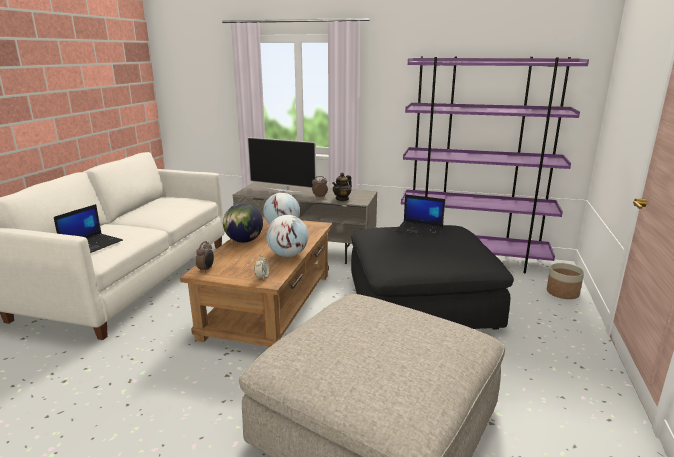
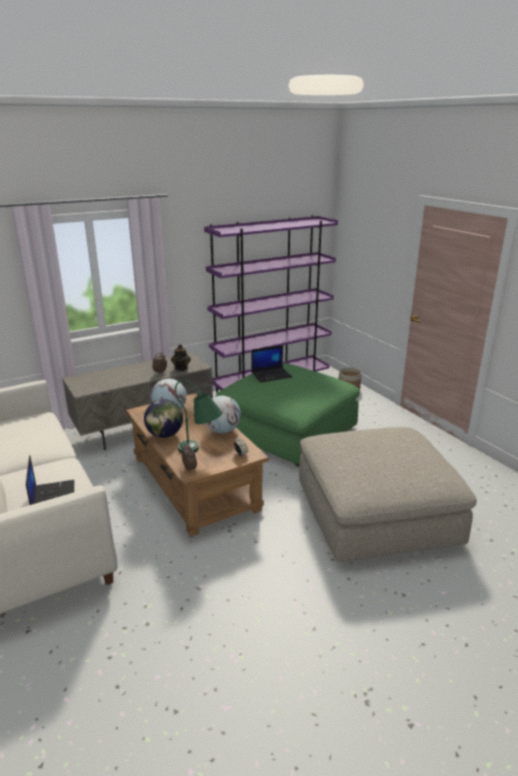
camera: 45 degrees left, 5 degrees up
(240, 262) = (201, 451): none -> green table lamp
(284, 190) = (114, 376): television -> none
(420, 301) = (287, 430): black ottoman -> green ottoman

